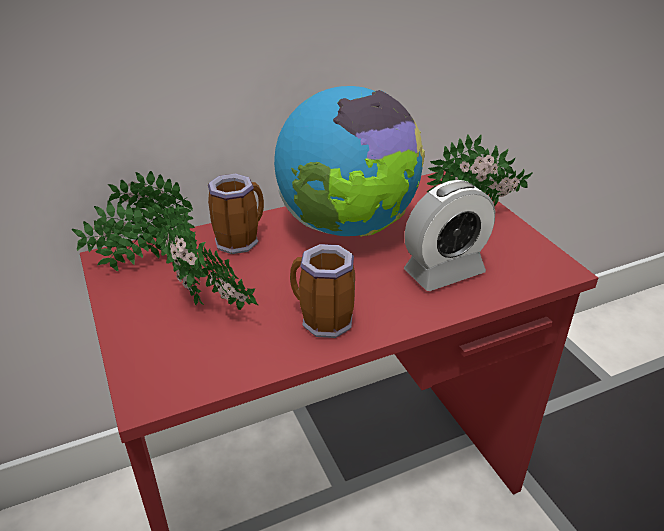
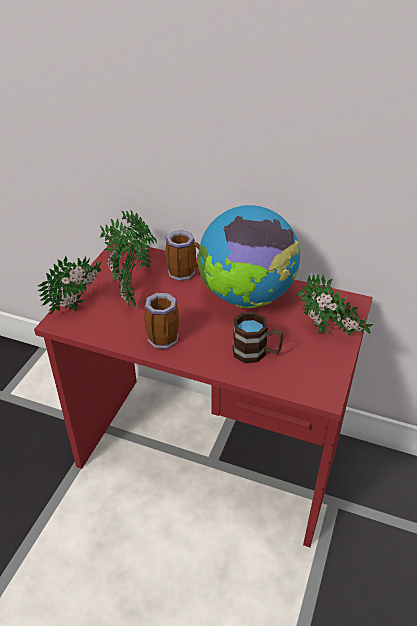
camera: 45 degrees right, 5 degrees up
(148, 355) = (78, 305): none -> potted plant
(444, 272) = (256, 353): alarm clock -> brown mug

